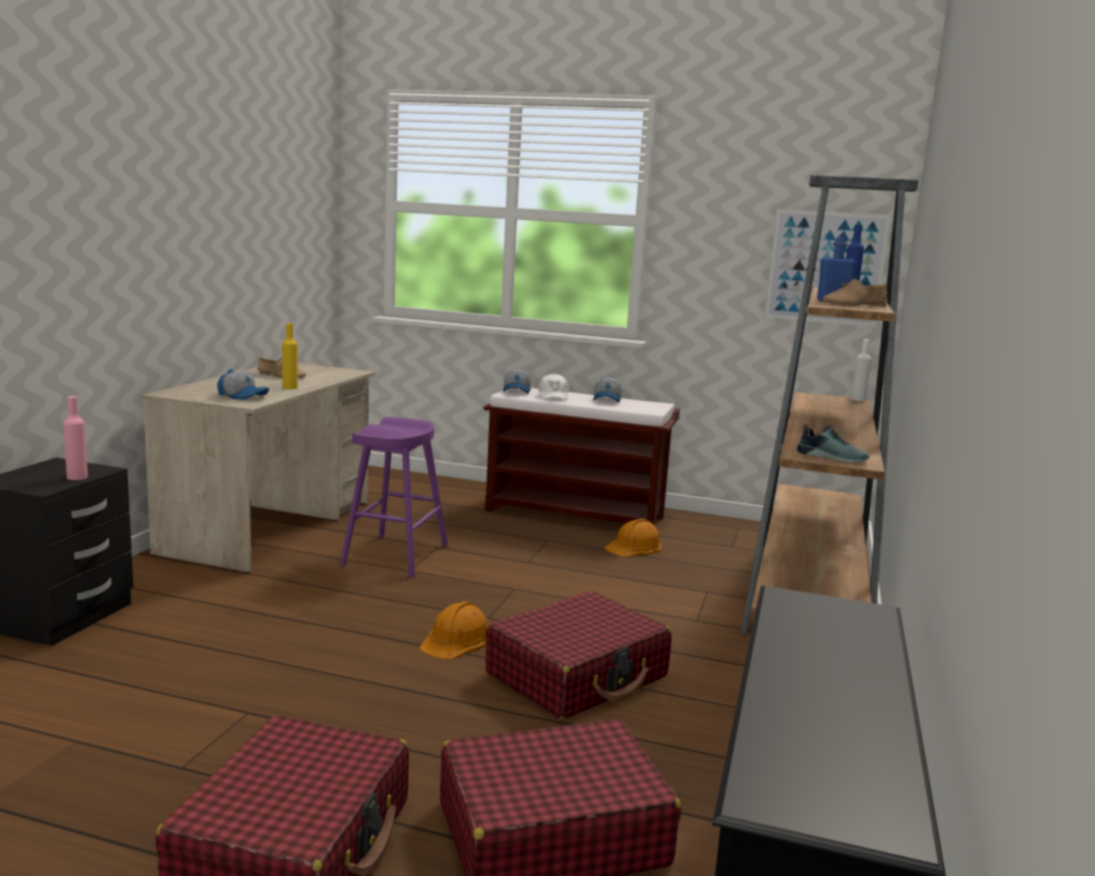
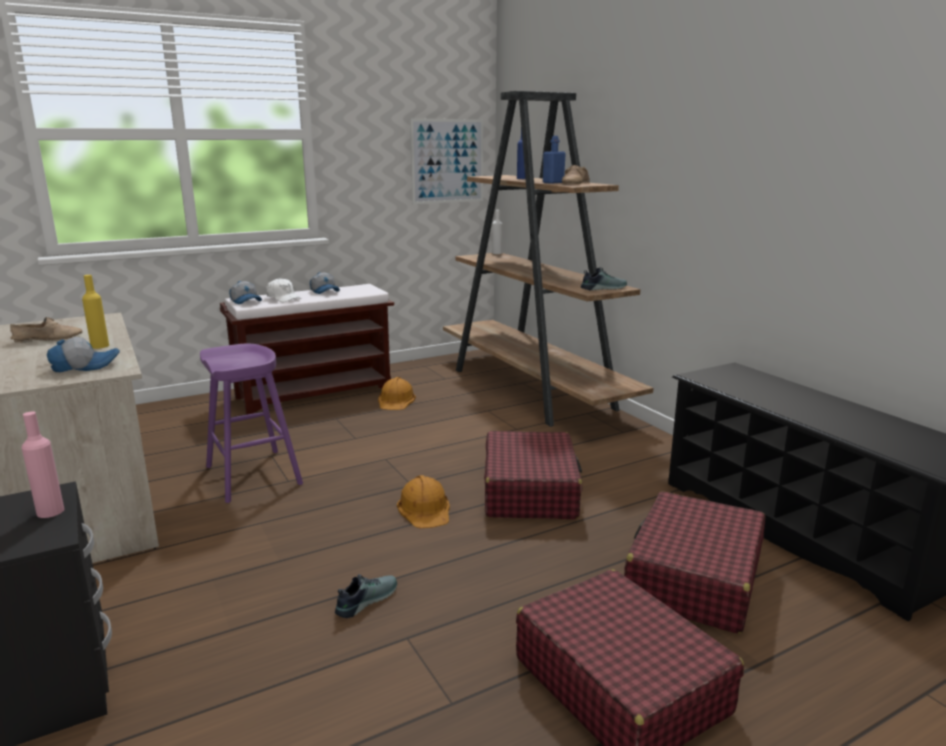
camera: 45 degrees left, 5 degrees up
(279, 673) = (365, 600): none -> shoe

